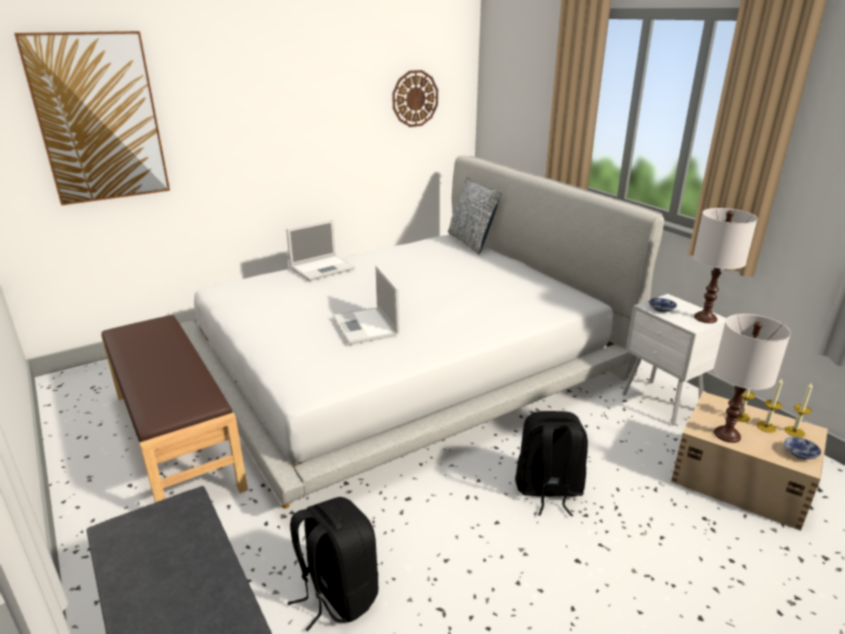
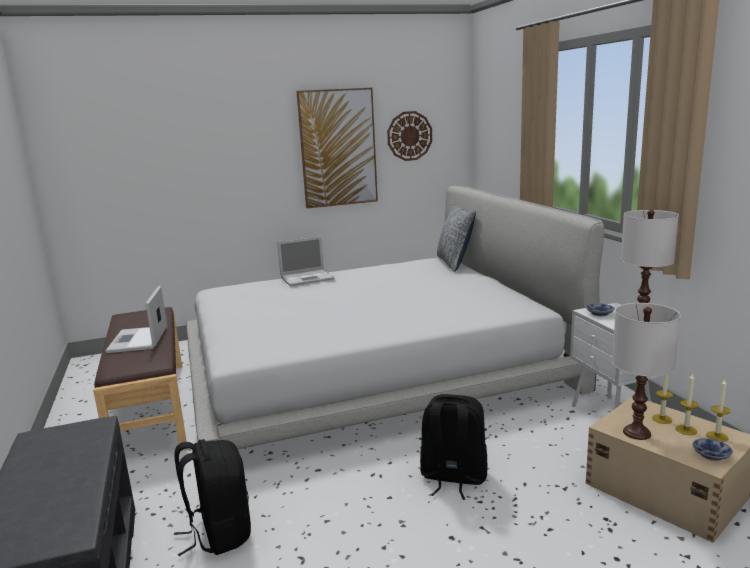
camera: 15 degrees right, 10 degrees down
(99, 118) = (135, 150): picture -> picture (338, 148)
(366, 326) = (315, 319): laptop -> laptop (138, 340)

